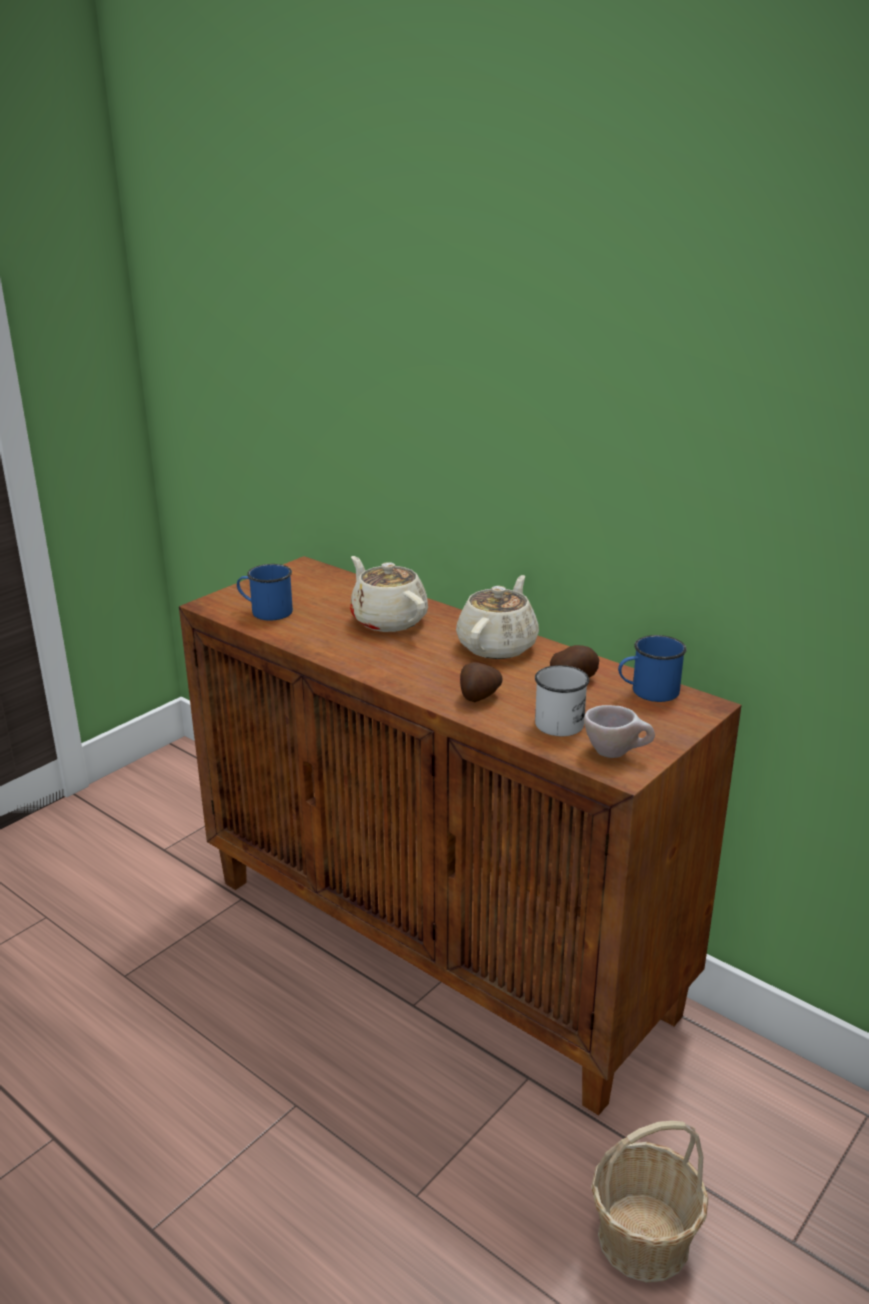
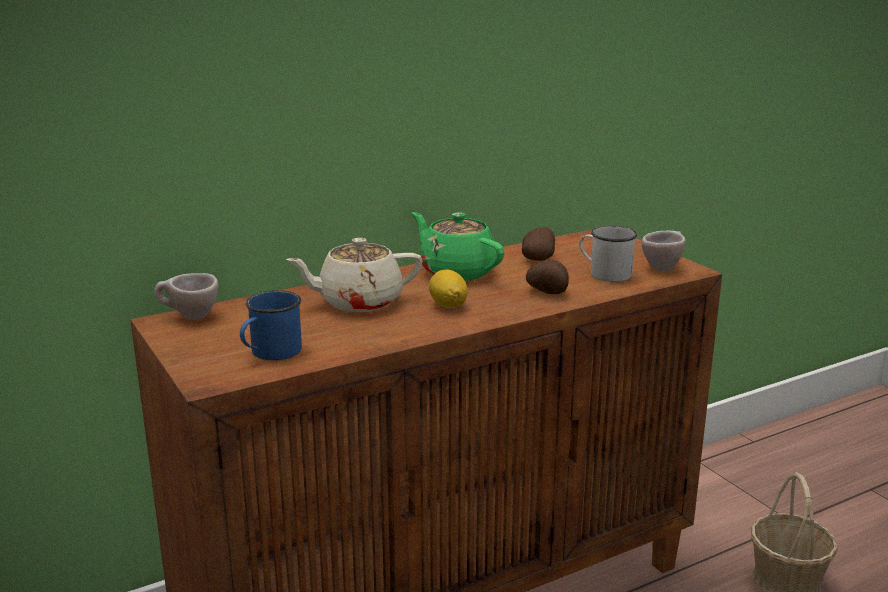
camera: 70 degrees left, 5 degrees down
(316, 571) = (188, 317): none -> beige cup
(407, 656) = (448, 305): none -> lemon
(498, 646) = (456, 271): beige teapot -> green teapot
(648, 692) = (575, 243): blue mug -> none

